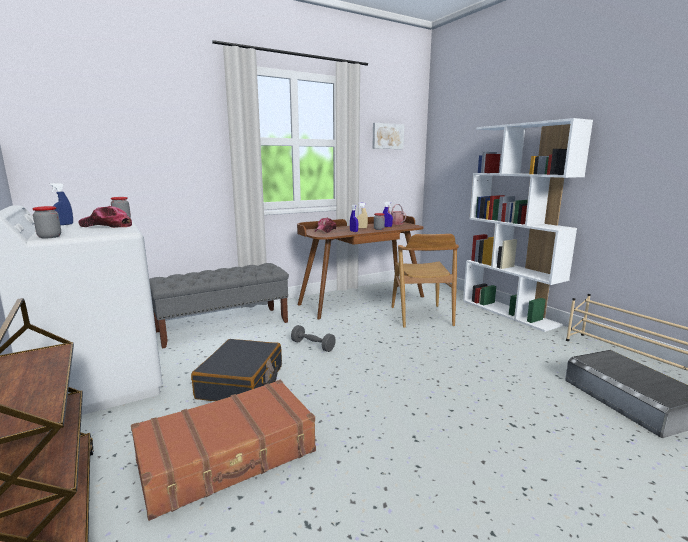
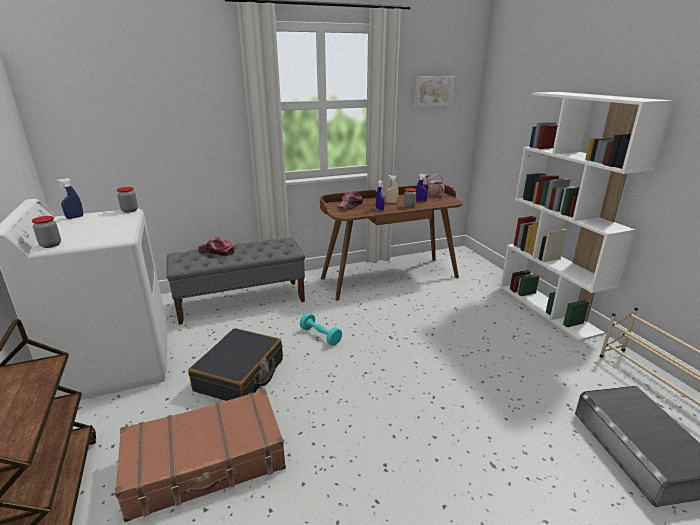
camera: 10 degrees right, 10 degrees up
(106, 226) = (110, 222): cap -> cap (217, 251)
(313, 346) = (320, 336): grey dumbbell -> turquoise dumbbell
(421, 316) = (446, 305): brown chair -> none

